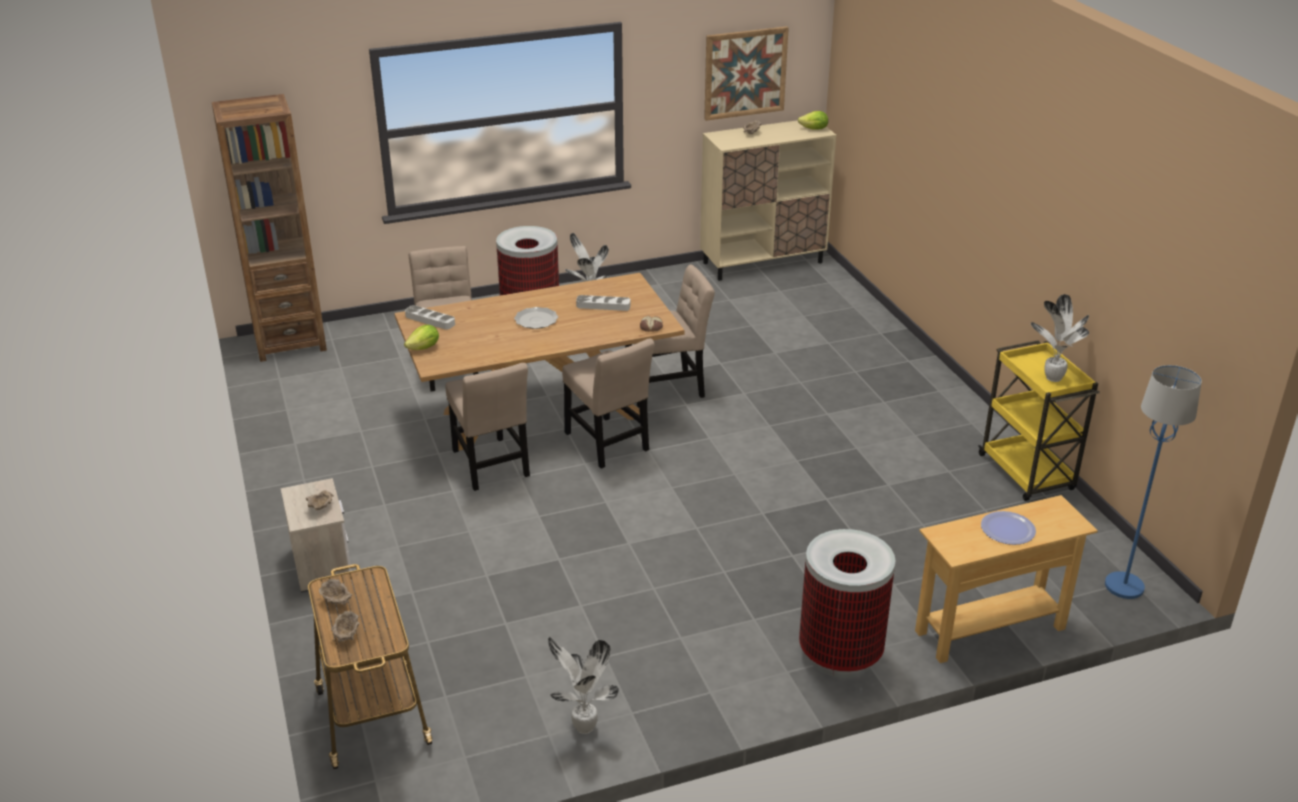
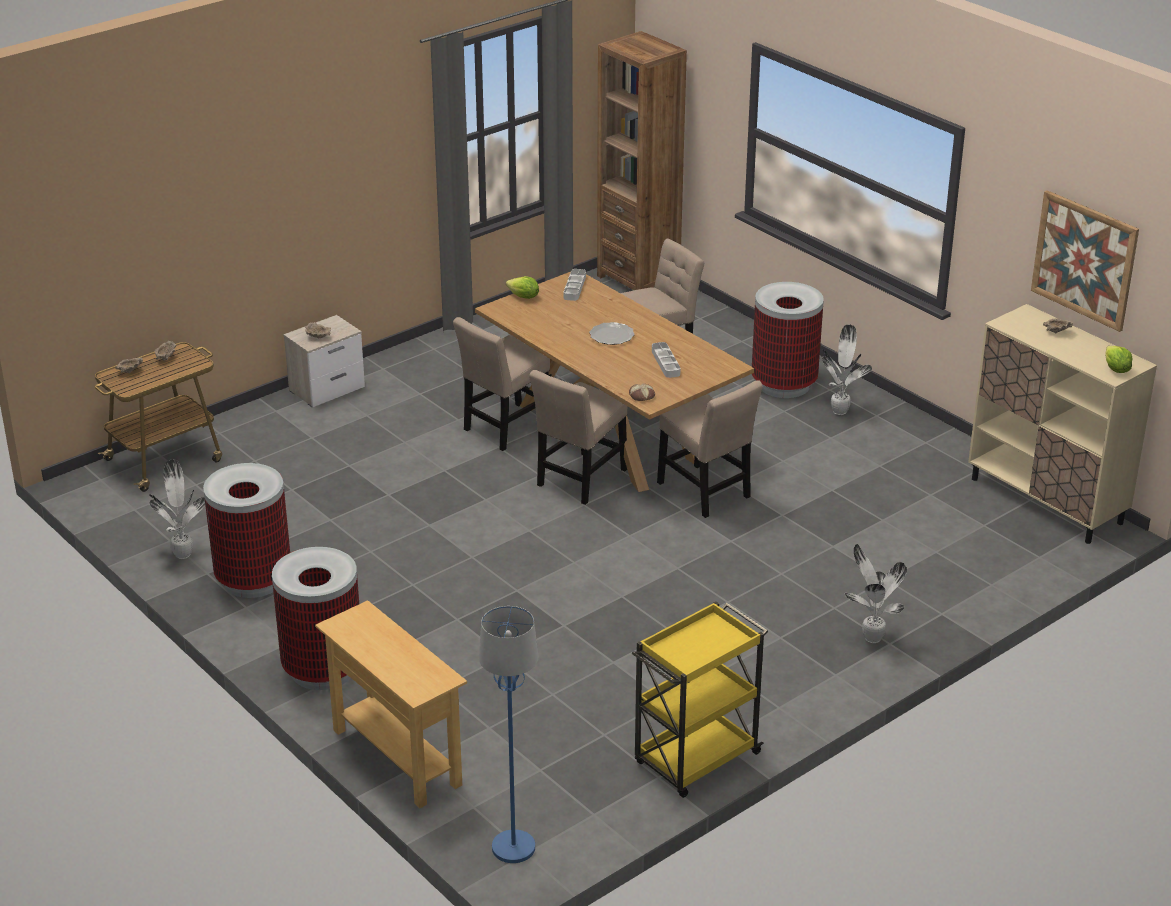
camera: 70 degrees right, 0 degrees up
(662, 678) = (253, 579): none -> trash can
(1007, 529) = (389, 651): plate -> none
(1052, 378) = (690, 650): potted plant -> potted plant (871, 637)

